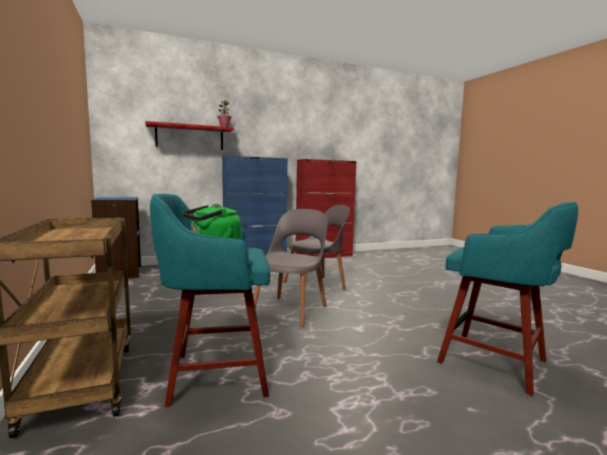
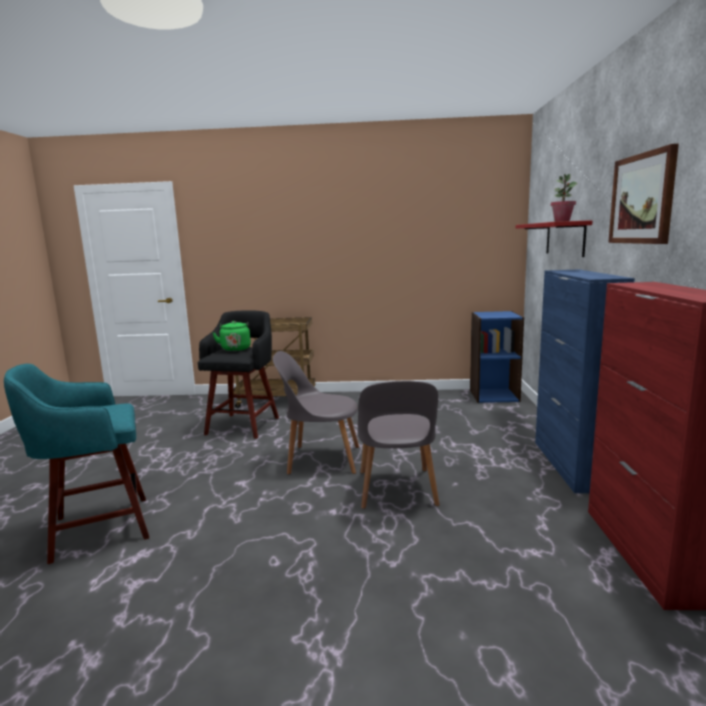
camera: 115 degrees right, 5 degrees up
(215, 374) = (244, 425): turquoise stool -> black stool
(277, 125) = (642, 199): none -> picture
(291, 310) = (320, 459): grey chair -> grey chair turned 135 degrees clockwise

